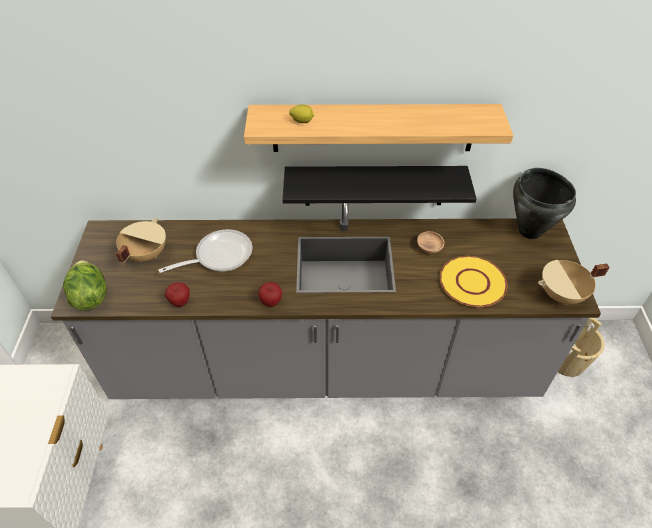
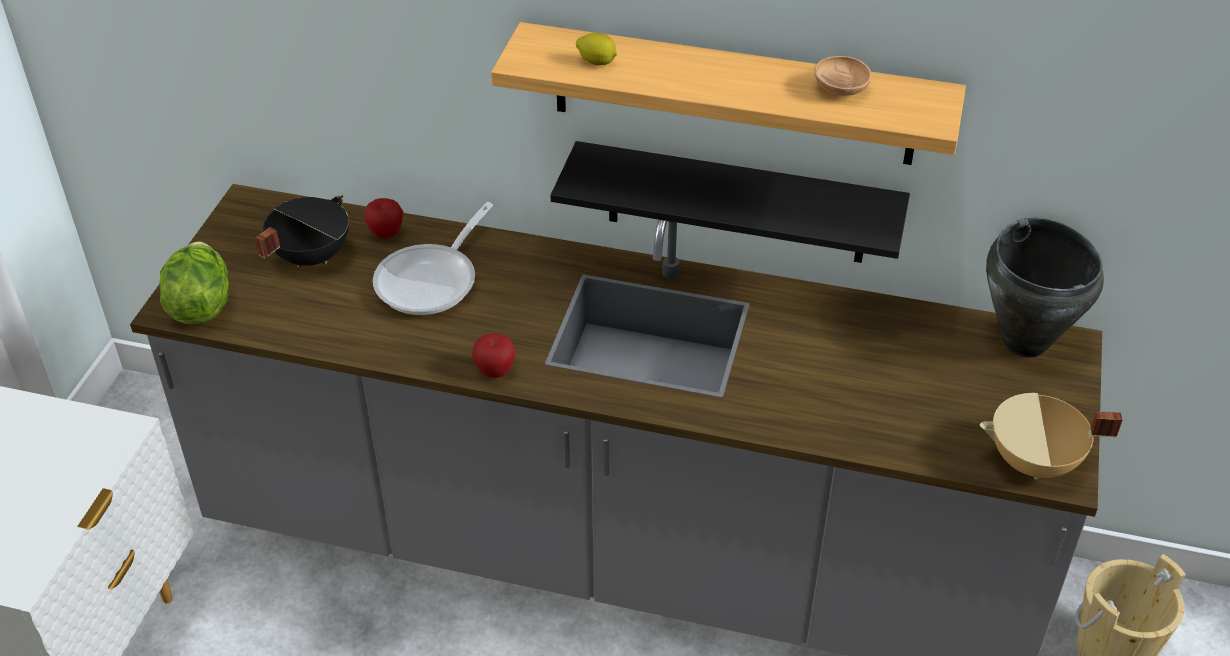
camera: 15 degrees right, 5 degrees down
(145, 254) = (310, 256): beige cooking pot -> black cooking pot
(180, 302) = (343, 342): apple -> apple (386, 234)
(219, 256) = (432, 280): frying pan -> frying pan turned 135 degrees clockwise
(429, 247) = (816, 335): brown bowl -> brown bowl (840, 89)
(472, 282) = (871, 408): yellow plate -> none

